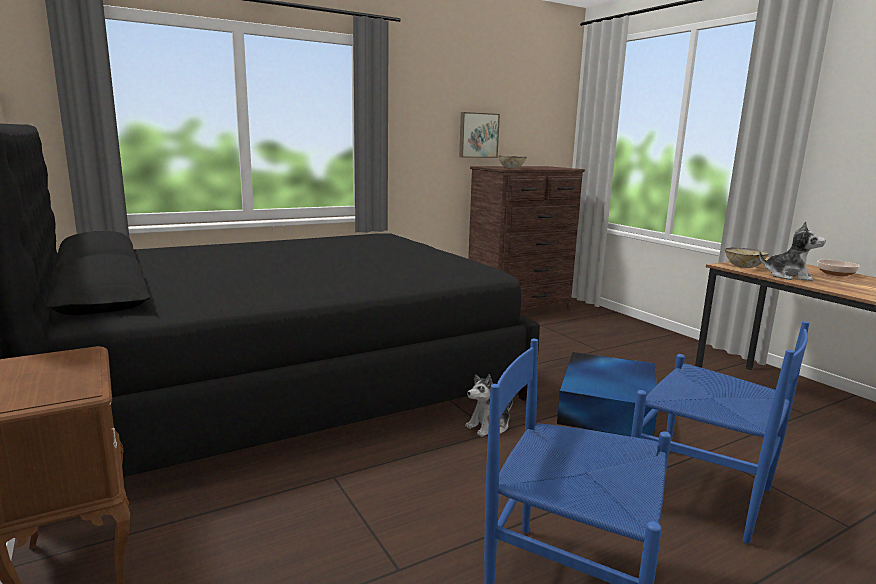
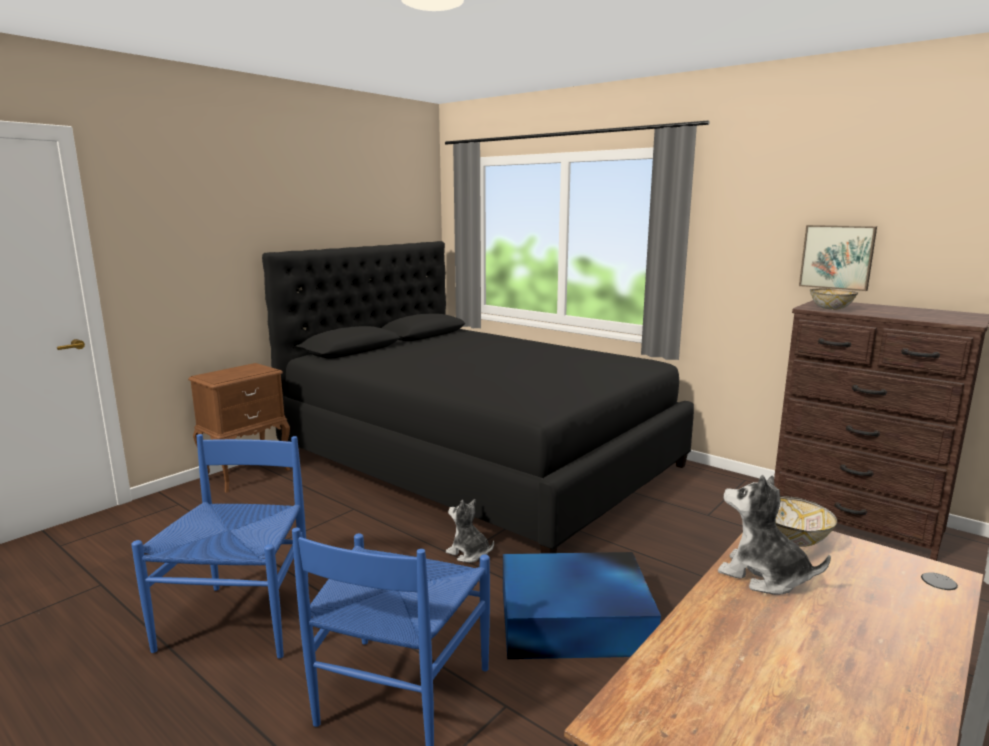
camera: 70 degrees right, 0 degrees up
(788, 276) = (763, 576): plush toy -> plush toy turned 120 degrees clockwise
(836, 274) = (896, 640): bowl -> none

